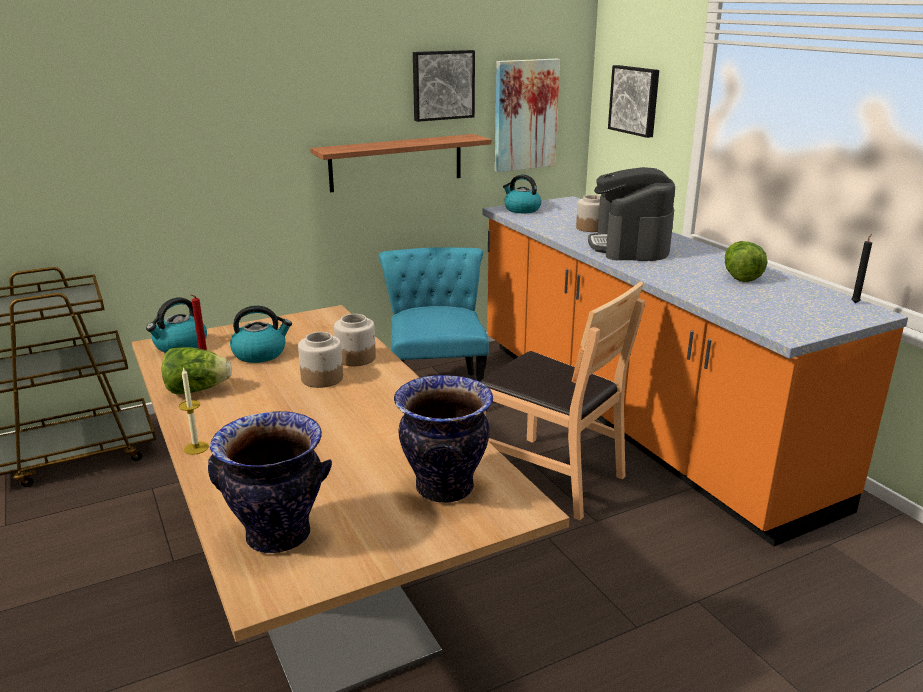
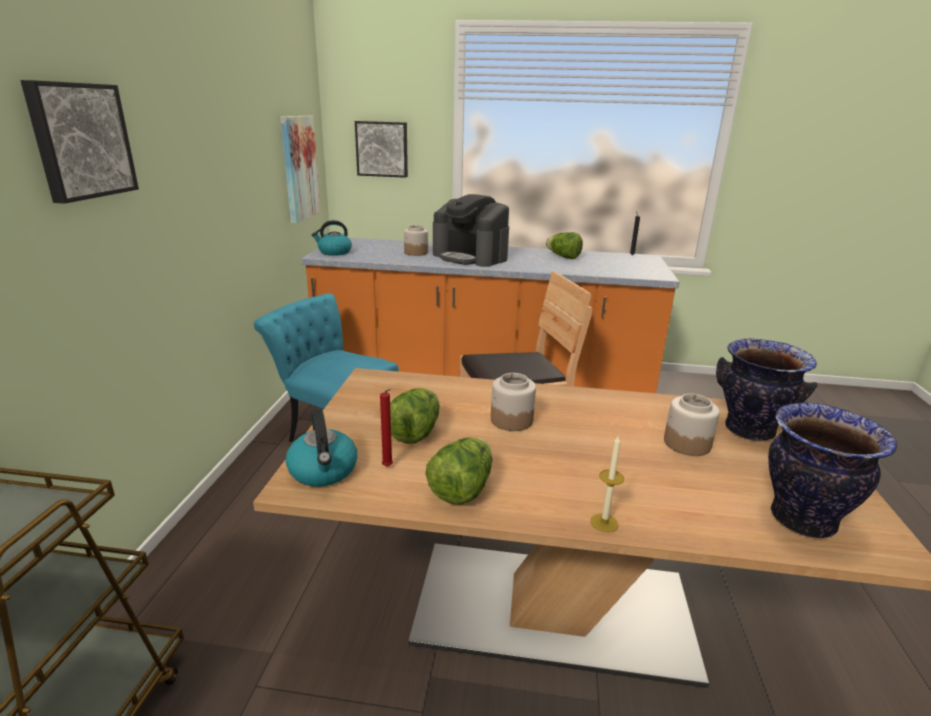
camera: 55 degrees left, 0 degrees up
(260, 353) = (415, 432): kettle -> lettuce
(356, 358) = (486, 395): jar -> jar (686, 443)
(396, 162) = (237, 224): shelf -> none
(442, 85) = (254, 140): picture -> picture (80, 141)

